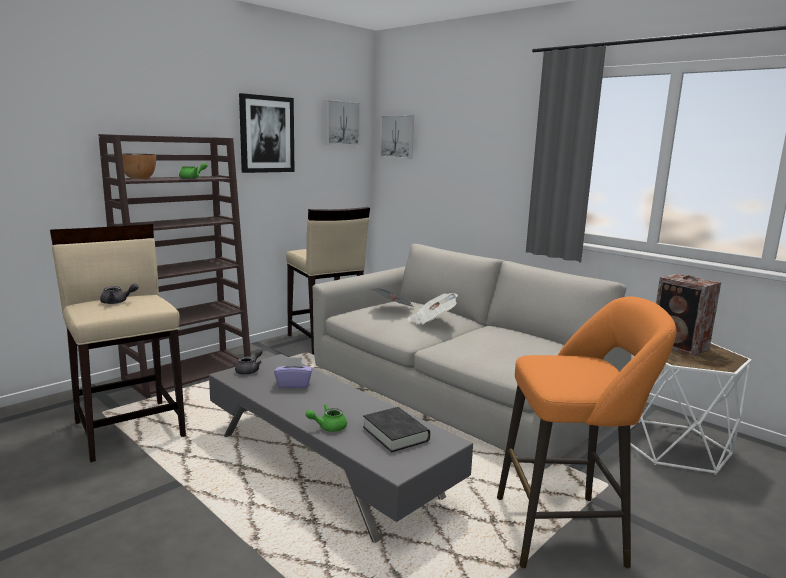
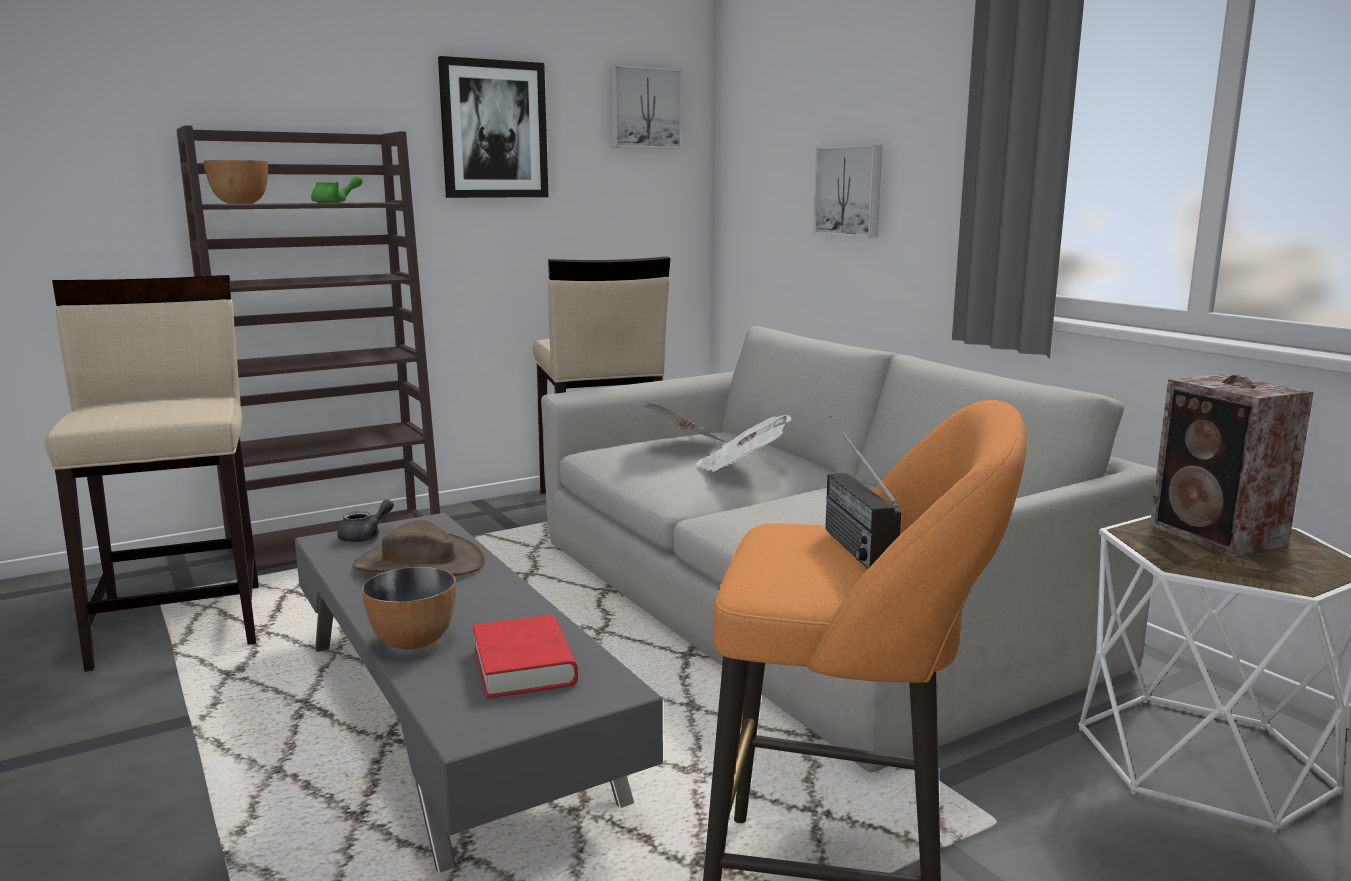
camera: 15 degrees right, 0 degrees up
(117, 302) = (147, 404): grey teapot -> none
(294, 384) = (418, 564): purple tissue box -> brown hat
(328, 427) = (412, 642): green teapot -> bowl
(395, 434) = (524, 666): black book -> red book
(398, 136) = (750, 129): picture -> picture (850, 191)
(570, 361) = (844, 537): none -> radio

